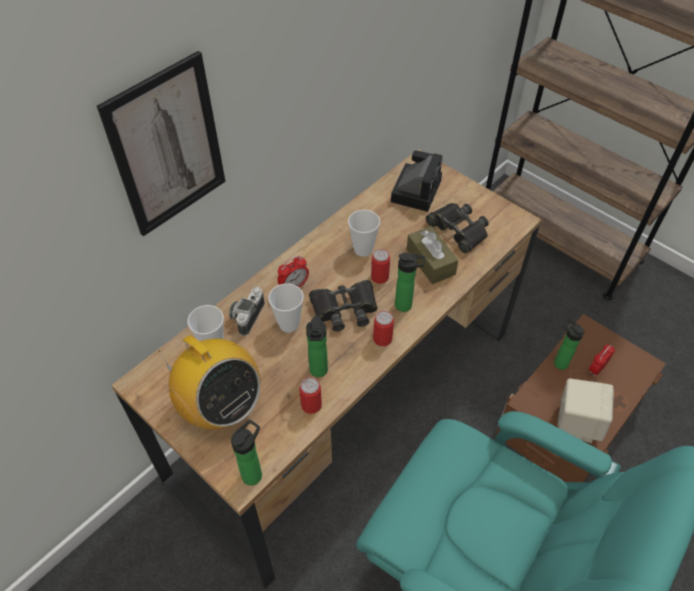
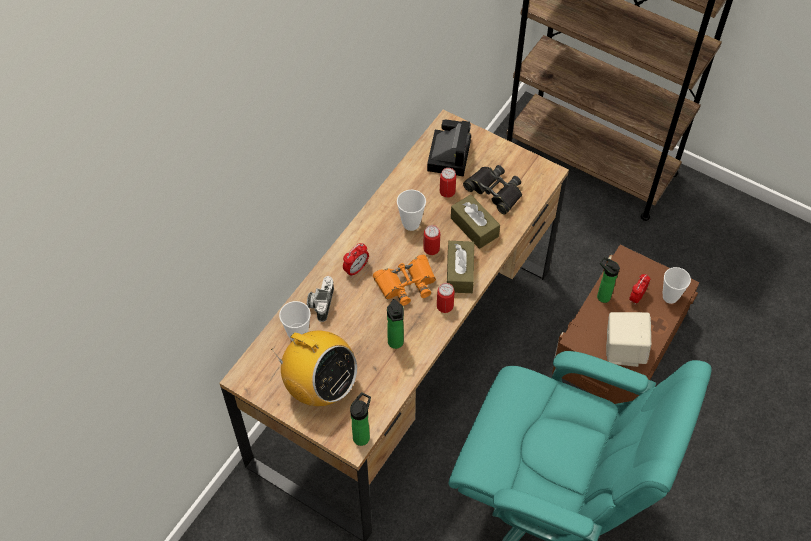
camera: 10 degrees left, 5 degrees up
(167, 147) = (262, 185): picture -> none
(289, 324) = (360, 305): cup -> cup (670, 297)
(311, 405) = (396, 373): can -> can (447, 191)
(344, 309) = (406, 283): black binoculars -> orange binoculars
(406, 305) = (460, 272): bottle -> brown tissue box

